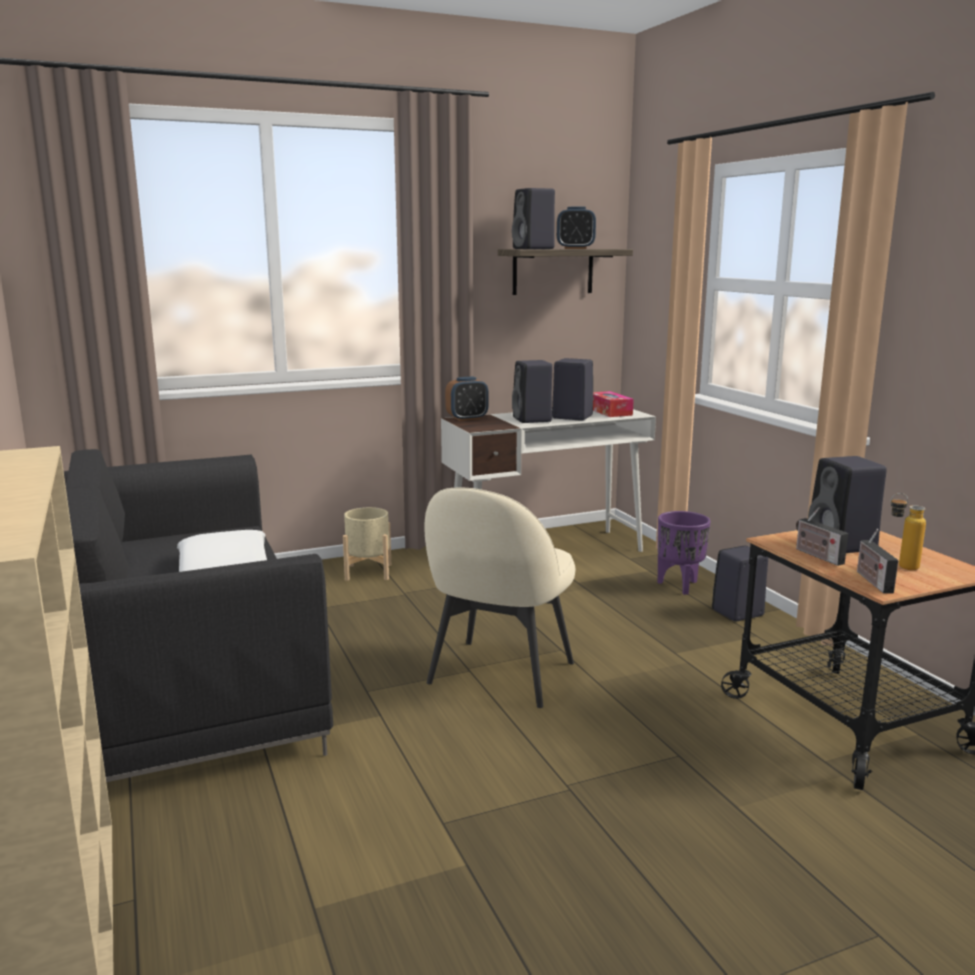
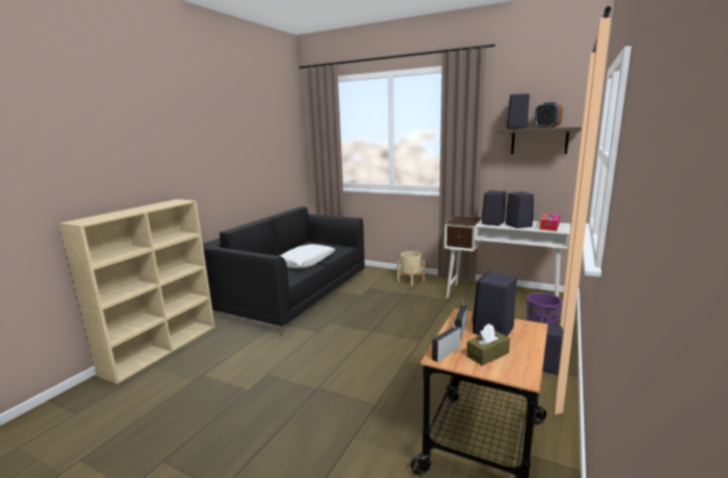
camera: 50 degrees right, 0 degrees up
(467, 418) = (464, 217): alarm clock -> none
(499, 675) = (377, 338): beige chair -> none
(900, 567) = (487, 354): bottle -> brown tissue box

